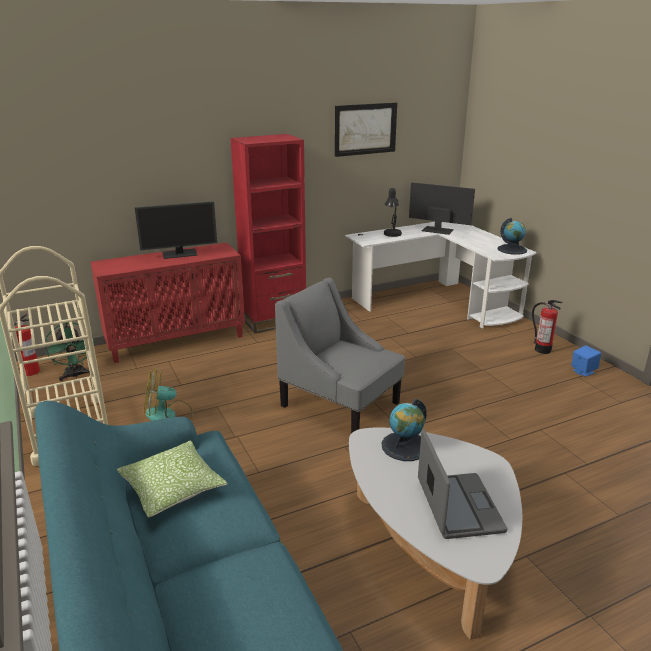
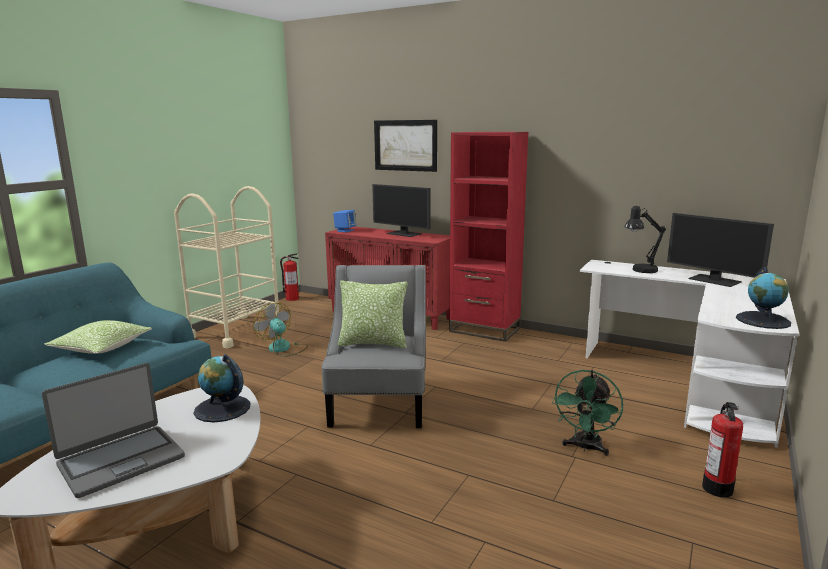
camera: 55 degrees right, 10 degrees down
(75, 375) = (302, 309): green fan -> green fan (585, 447)
(348, 356) = (373, 343): none -> pillow
(365, 129) = (632, 133): picture -> picture (405, 145)
(437, 230) = (715, 280): monitor -> monitor turned 150 degrees clockwise
(583, 371) = (720, 544): blue speaker -> blue speaker (345, 230)

